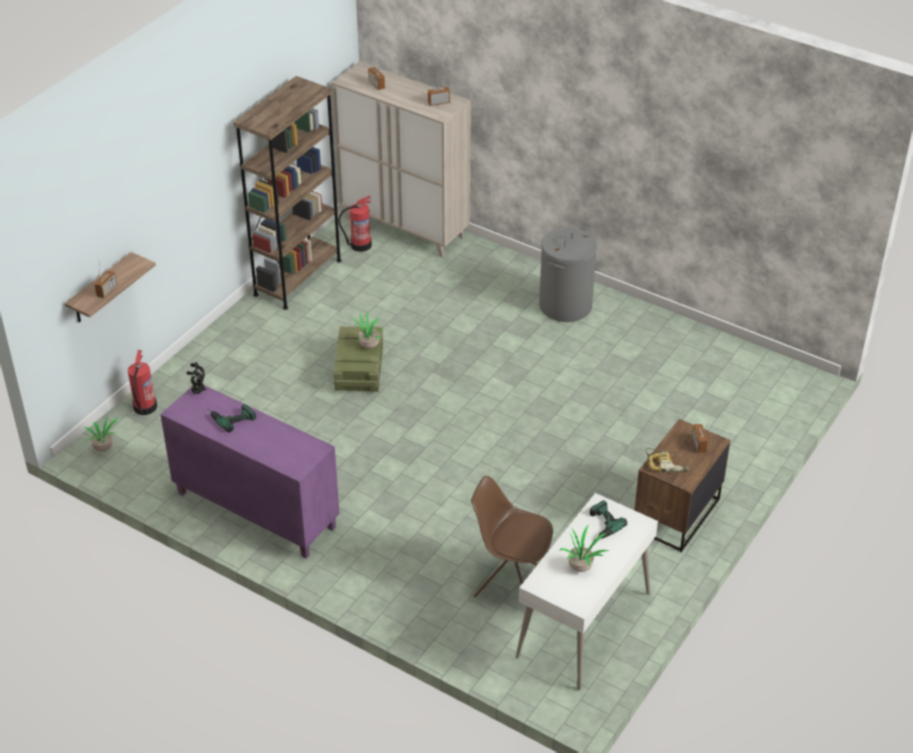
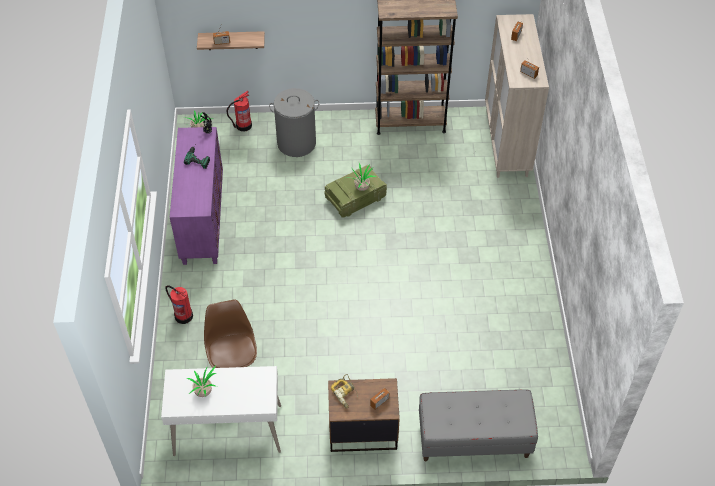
camera: 55 degrees right, 10 degrees up
(360, 245) = (468, 132): fire extinguisher -> fire extinguisher (183, 315)
(565, 305) = (512, 265): grey laundry basket -> grey laundry basket (296, 143)
(599, 525) = (248, 383): power drill -> none
(751, 438) = (473, 439): none -> grey bench

